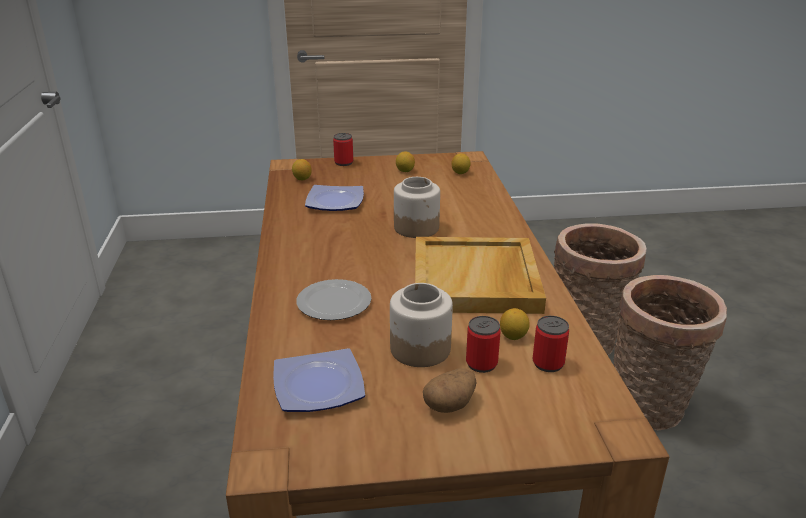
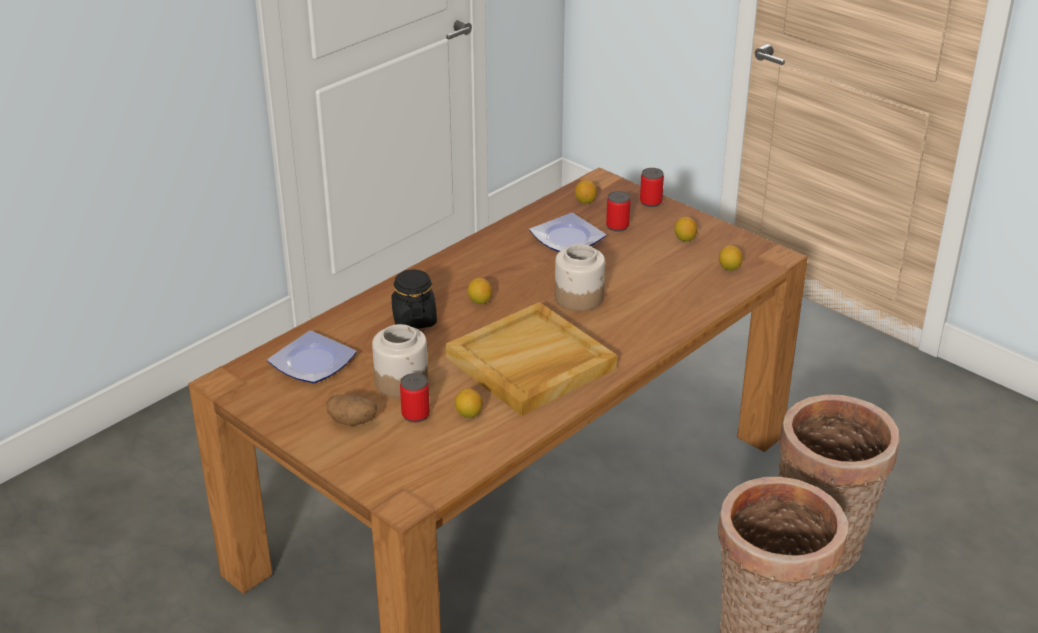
camera: 50 degrees right, 5 degrees up
(335, 302) = (414, 319): plate -> black jar
(358, 264) = (480, 301): none -> lemon
(548, 363) = (452, 443): can -> can (617, 226)

